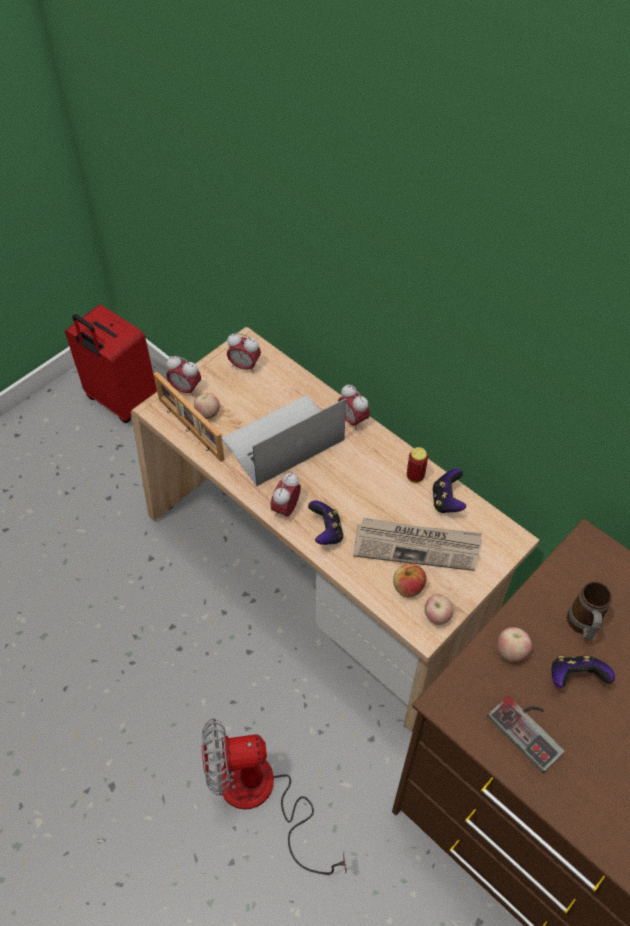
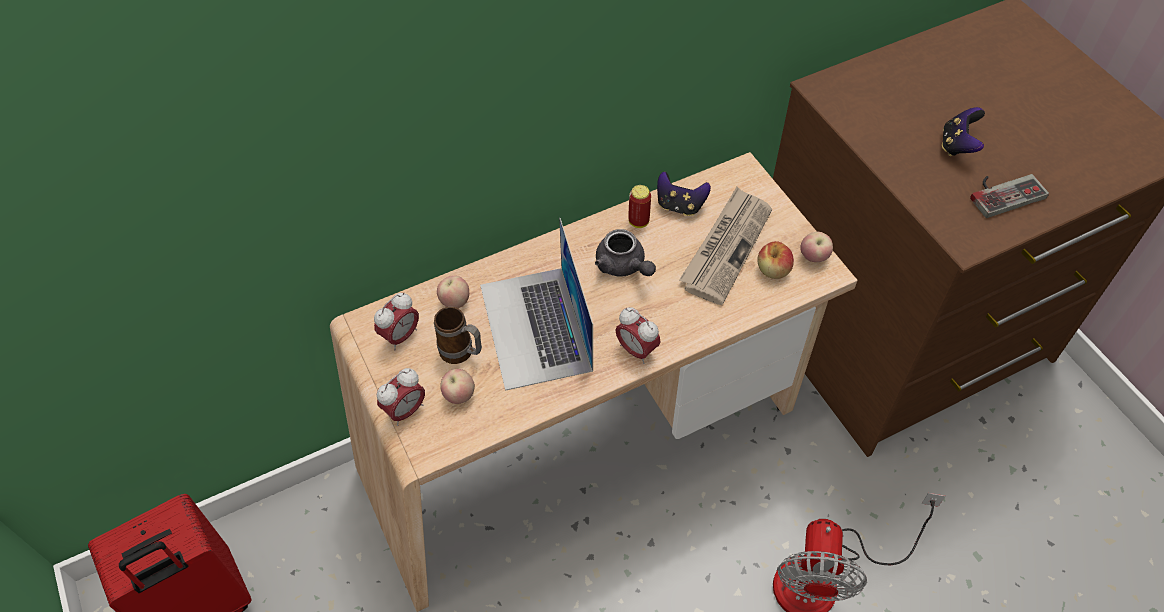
camera: 70 degrees left, 0 degrees up
(189, 430) = (475, 422): picture frame -> none
(326, 532) = (681, 321): game controller -> none
(352, 420) = (538, 252): alarm clock -> none
(364, 478) = (623, 266): none -> grey teapot
(511, 652) = (923, 179): apple -> apple (455, 302)
(582, 626) = (907, 122): mug -> mug (462, 353)

